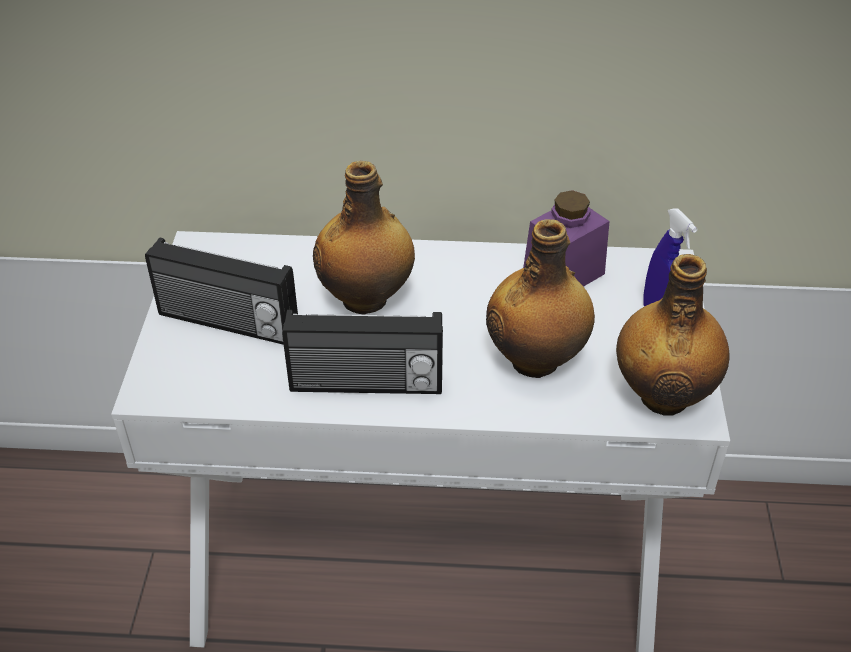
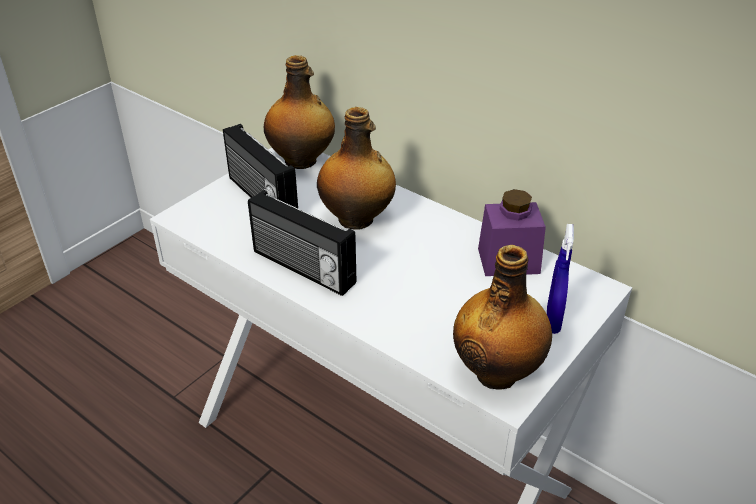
camera: 35 degrees right, 5 degrees down
(537, 360) = (429, 305): bottle -> bottle (302, 161)

